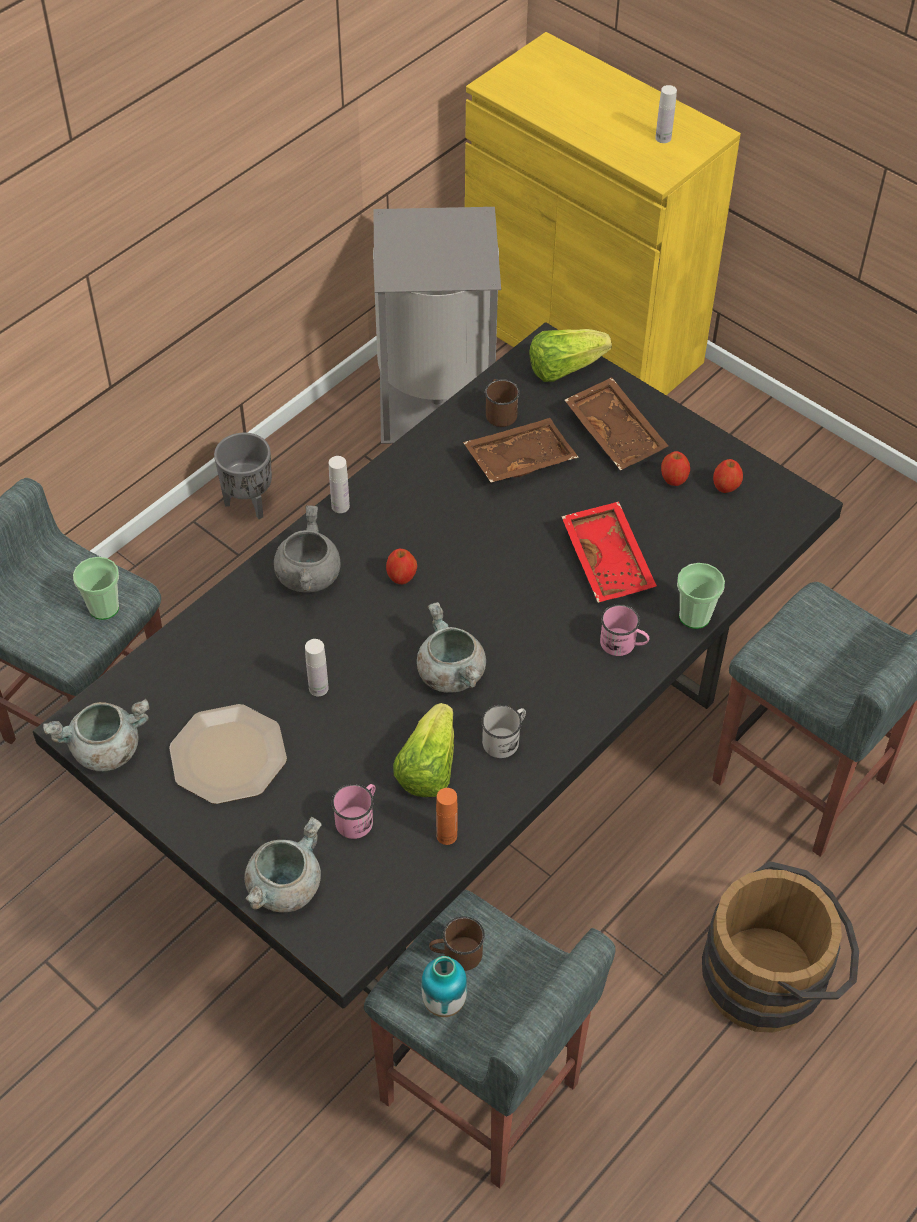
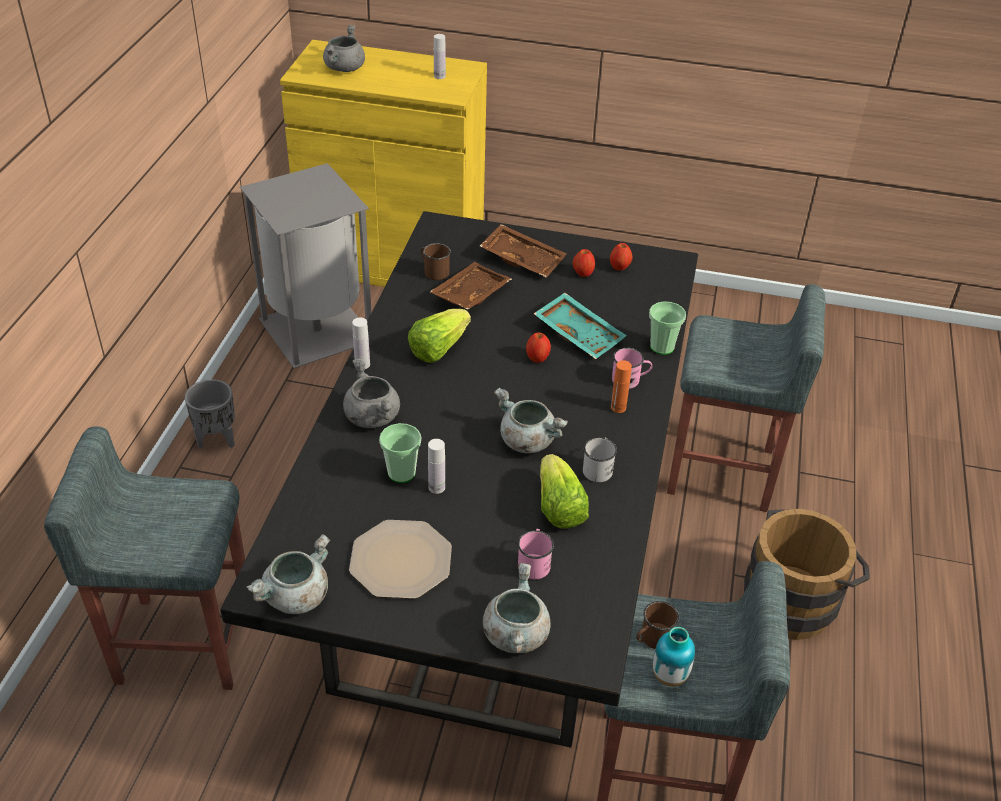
camera: 30 degrees left, 10 degrees down
(104, 608) = (200, 511): cup -> cup (401, 473)
(401, 577) = (443, 393): apple -> apple (537, 358)
(446, 835) = (608, 547): orange bottle -> orange bottle (618, 407)
(554, 91) = (344, 68): none -> grey cooking pot
(564, 368) = (458, 233): lettuce -> lettuce (438, 348)
(609, 561) = (580, 334): red tray -> turquoise tray

